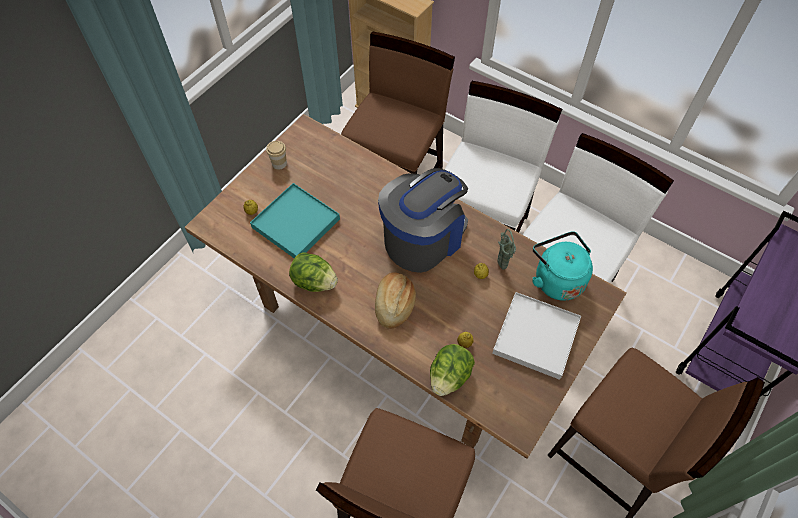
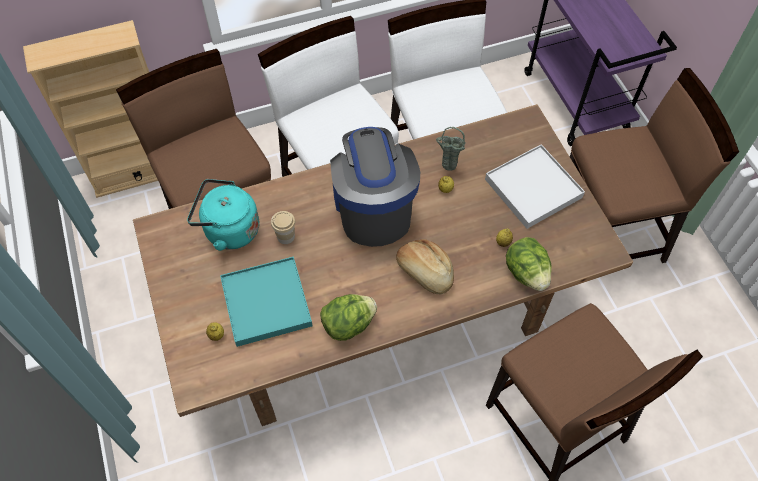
camera: 55 degrees left, 0 degrees up
(279, 163) = (177, 277): cup -> cup (286, 236)
(556, 279) = (490, 140): turquoise kettle -> turquoise kettle (228, 230)

